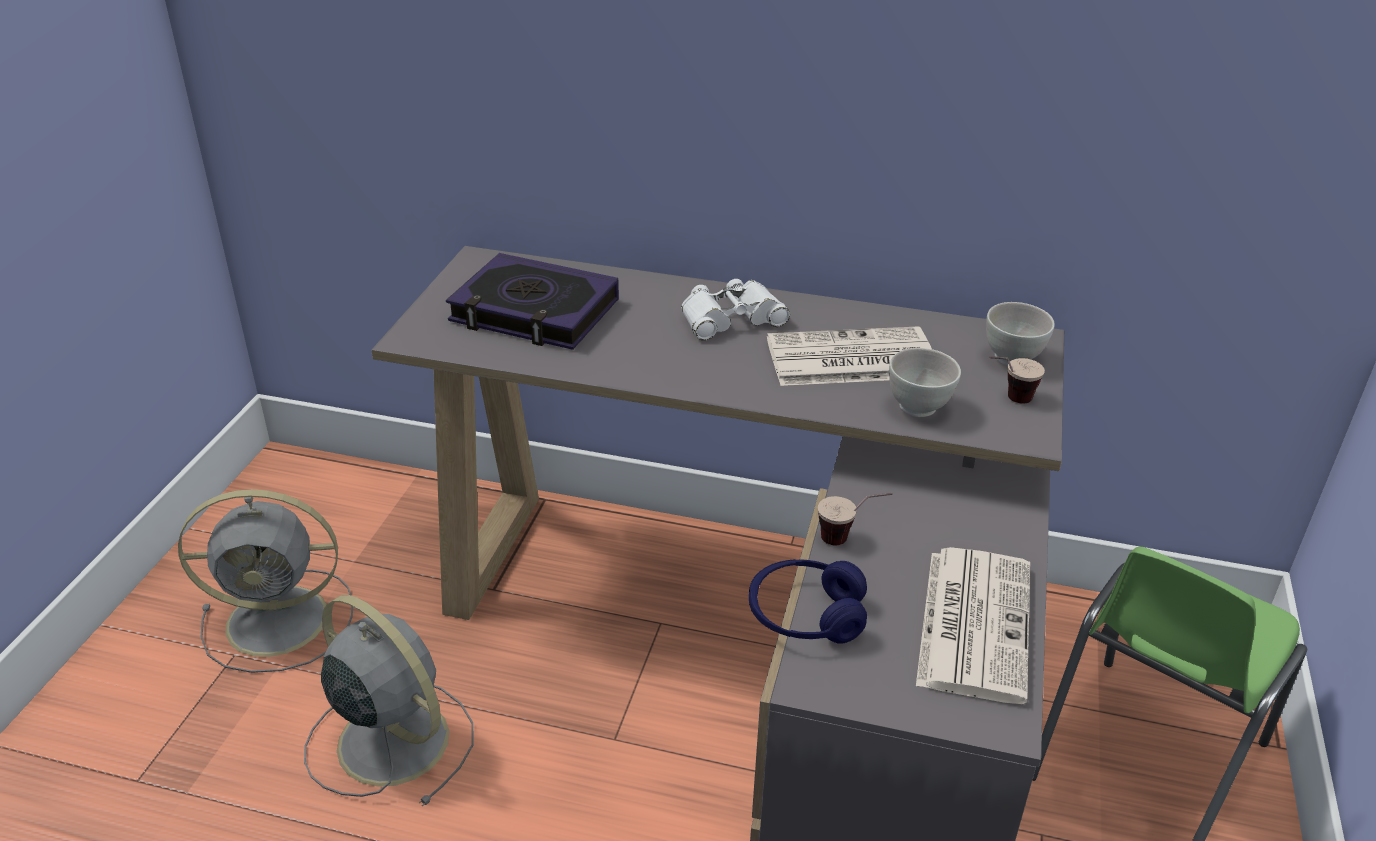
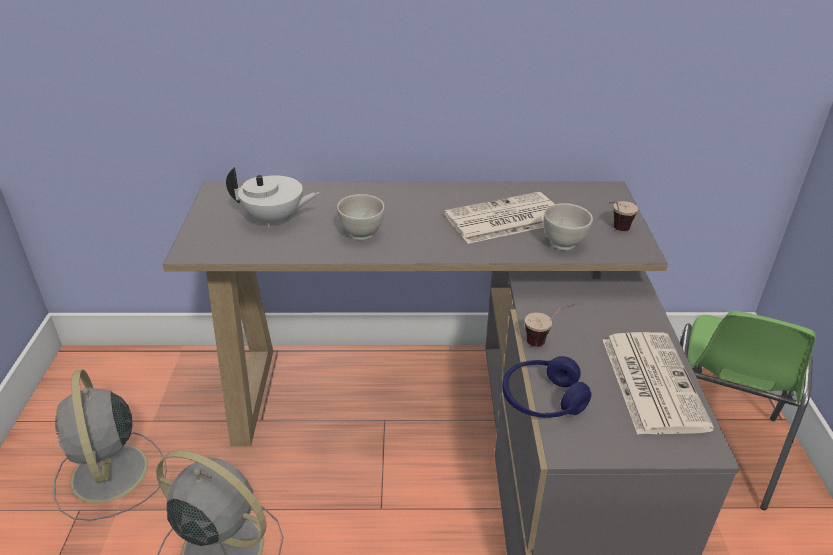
camera: 15 degrees left, 0 degrees up
(282, 620) = (110, 475): grey fan -> grey fan turned 90 degrees clockwise
(534, 312) = (275, 219): book -> white teapot
(731, 318) = (413, 204): white binoculars -> none
(1012, 359) = (604, 204): white bowl -> white bowl (362, 234)

